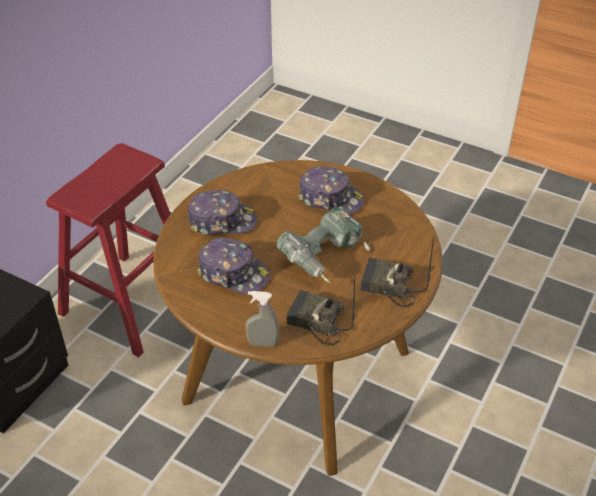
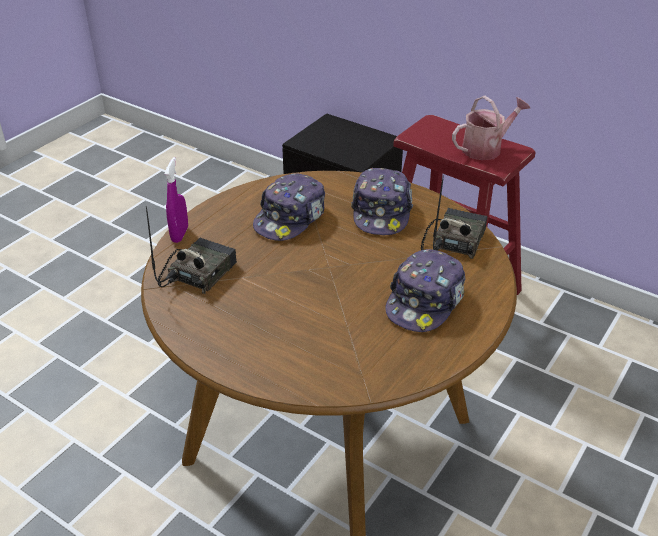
camera: 95 degrees right, 5 degrees down
(116, 167) = (486, 148): none -> watering can
(263, 343) = (180, 234): grey spray bottle -> purple spray bottle
(325, 259) = (303, 288): power drill -> none
(387, 287) = (238, 338): radio -> radio (453, 241)

